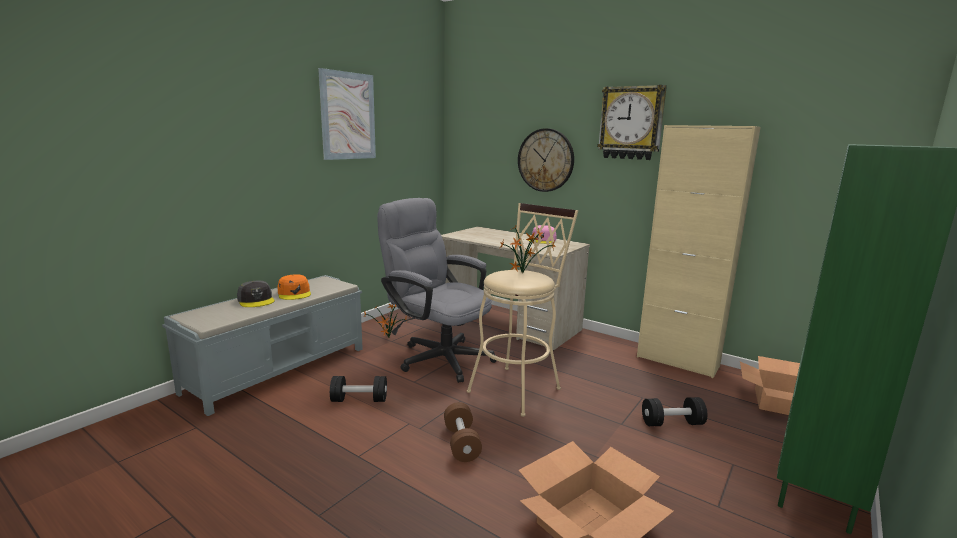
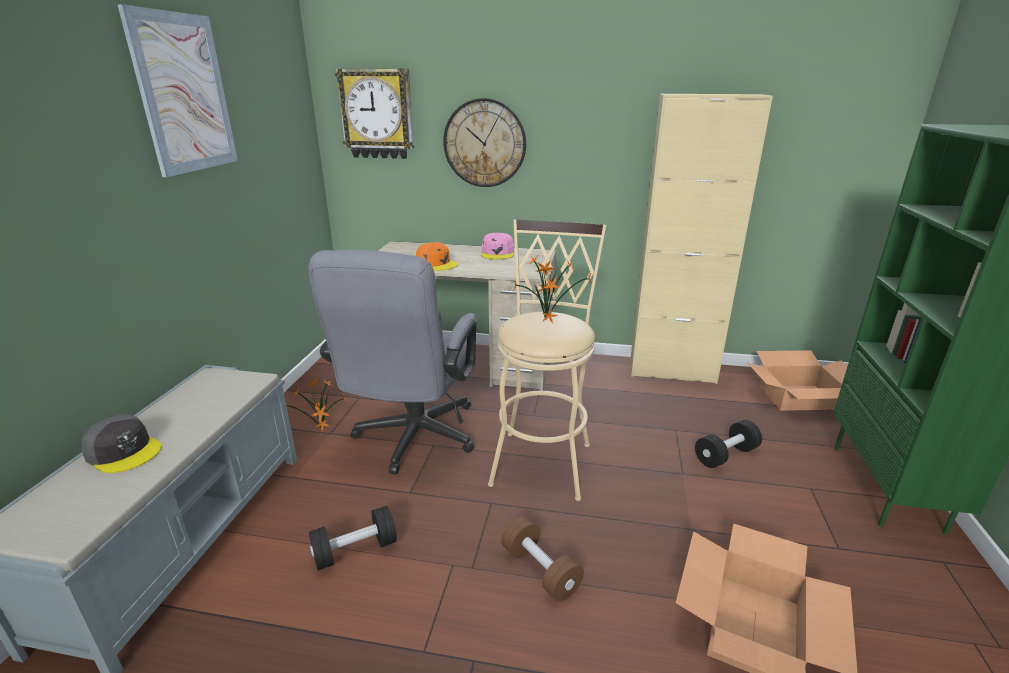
camera: 25 degrees left, 10 degrees up
(294, 293) = (184, 417): orange cap -> orange cap (436, 264)
(438, 356) = (412, 440): grey office chair -> grey office chair turned 90 degrees counterclockwise
(631, 123) = (602, 90): wall clock -> wall clock (377, 114)

